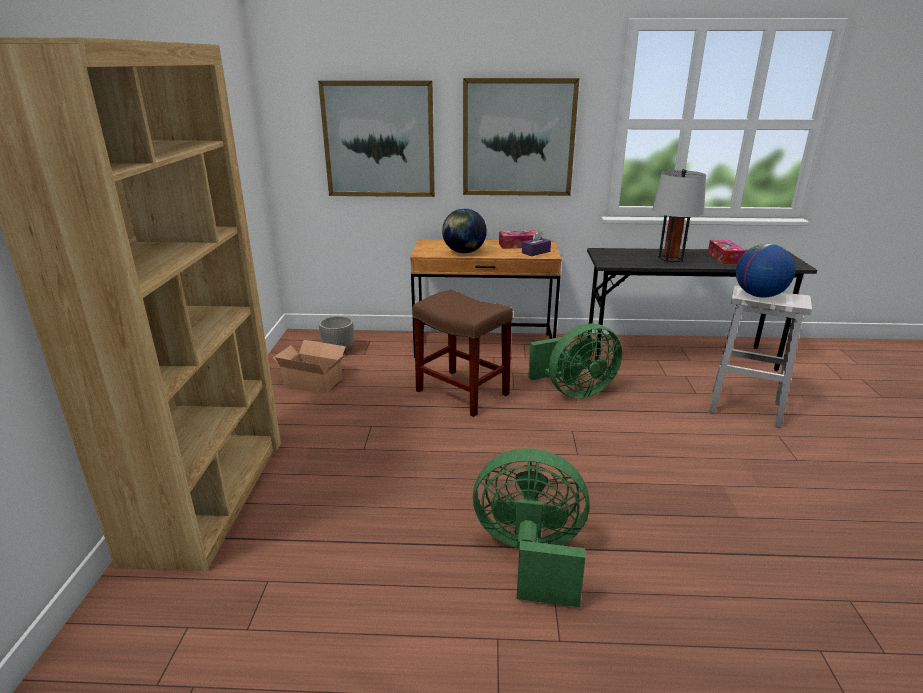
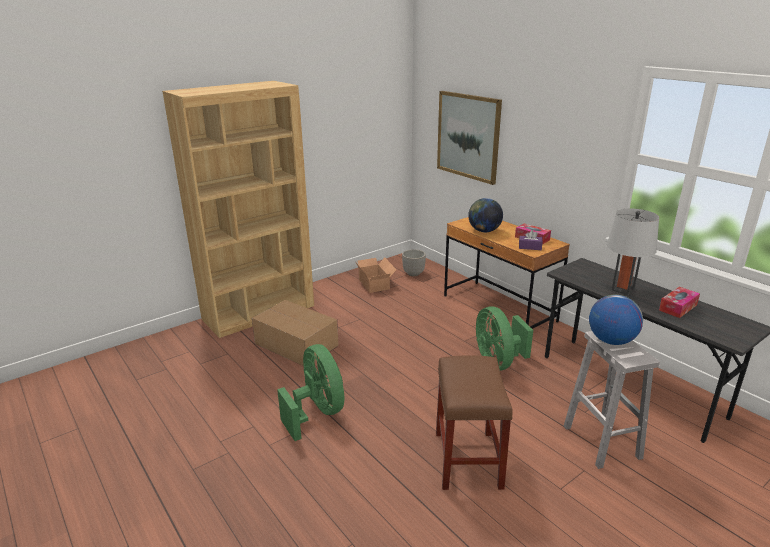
camera: 50 degrees right, 0 degrees up
(347, 500) = (296, 344): none -> cardboard box
(461, 392) = (432, 327): brown stool -> brown stool (467, 458)
(518, 138) = (552, 153): picture -> none
(574, 391) = (498, 362): green fan -> green fan turned 45 degrees clockwise

